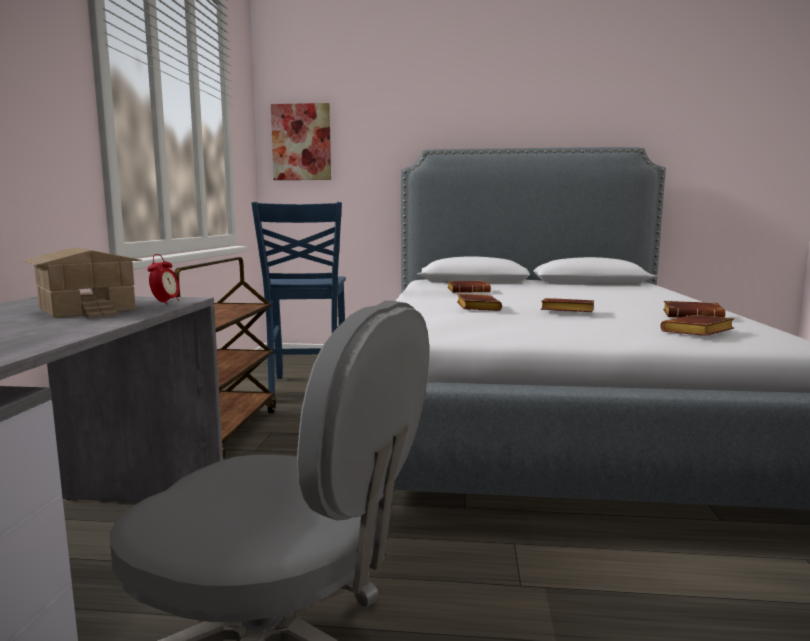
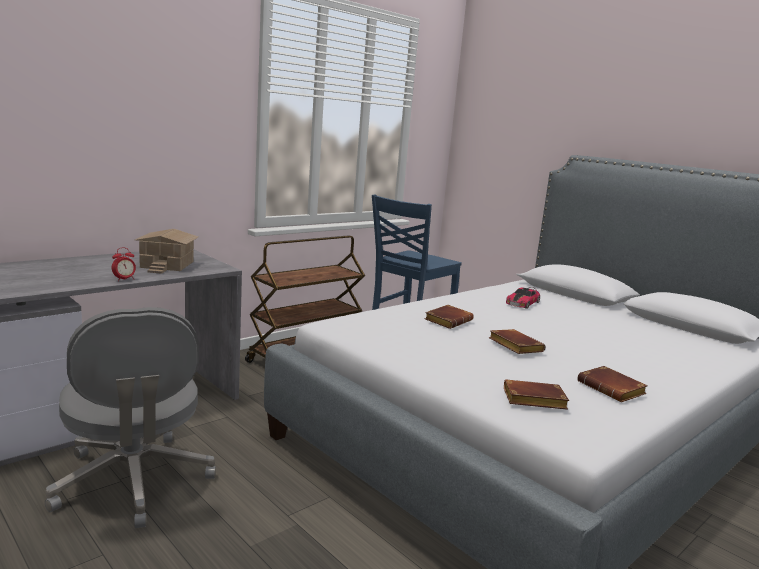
camera: 40 degrees right, 5 degrees up
(165, 303) = (207, 269): alarm clock -> alarm clock (124, 279)
(301, 142) = (482, 135): picture -> none
(469, 291) = (523, 303): brown book -> toy car

